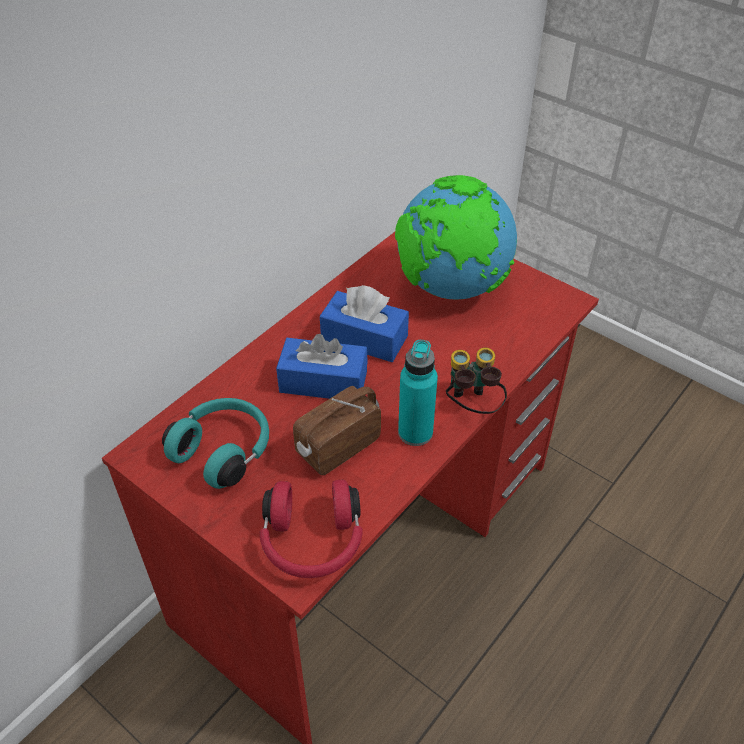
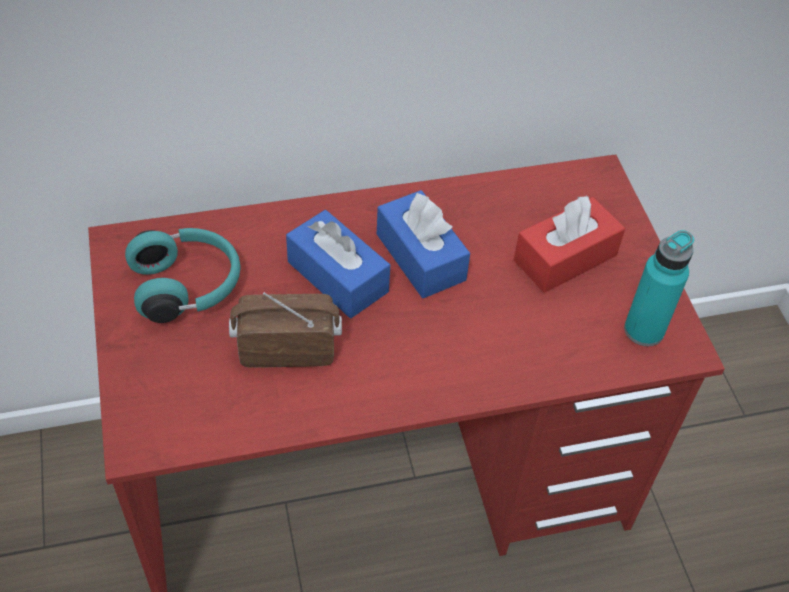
camera: 35 degrees right, 5 degrees up
(312, 542) = (177, 422): red headphones -> none
(415, 432) = (372, 383): turquoise bottle -> turquoise bottle (644, 330)
(451, 288) = (565, 257): globe -> red tissue box
(471, 406) = (454, 394): binoculars -> none

